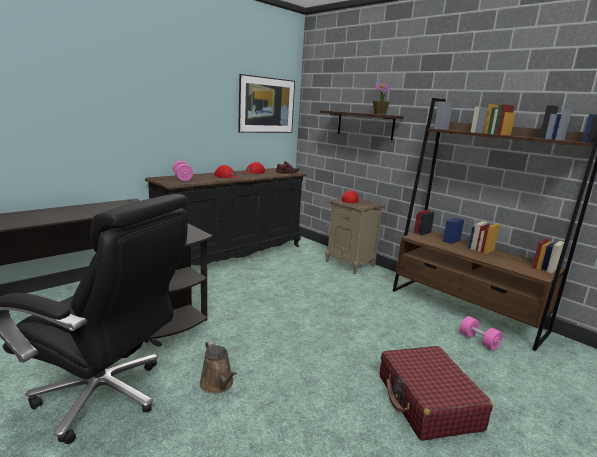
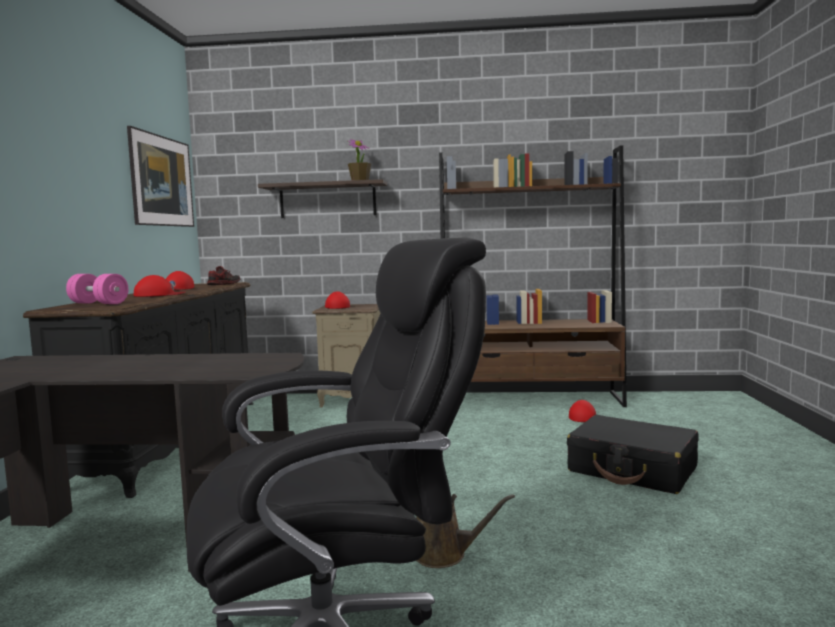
camera: 40 degrees left, 10 degrees down
(427, 402) = (632, 470): red suitcase -> black suitcase
(478, 341) = (582, 416): pink dumbbell -> red cap

